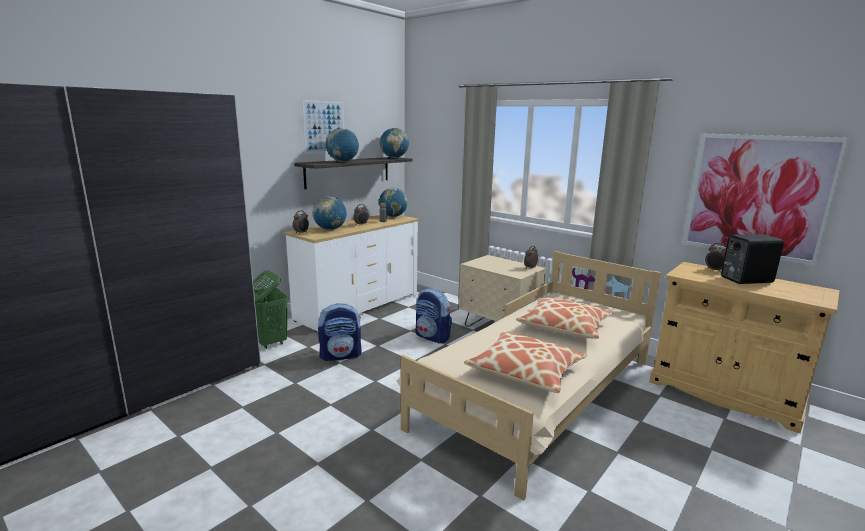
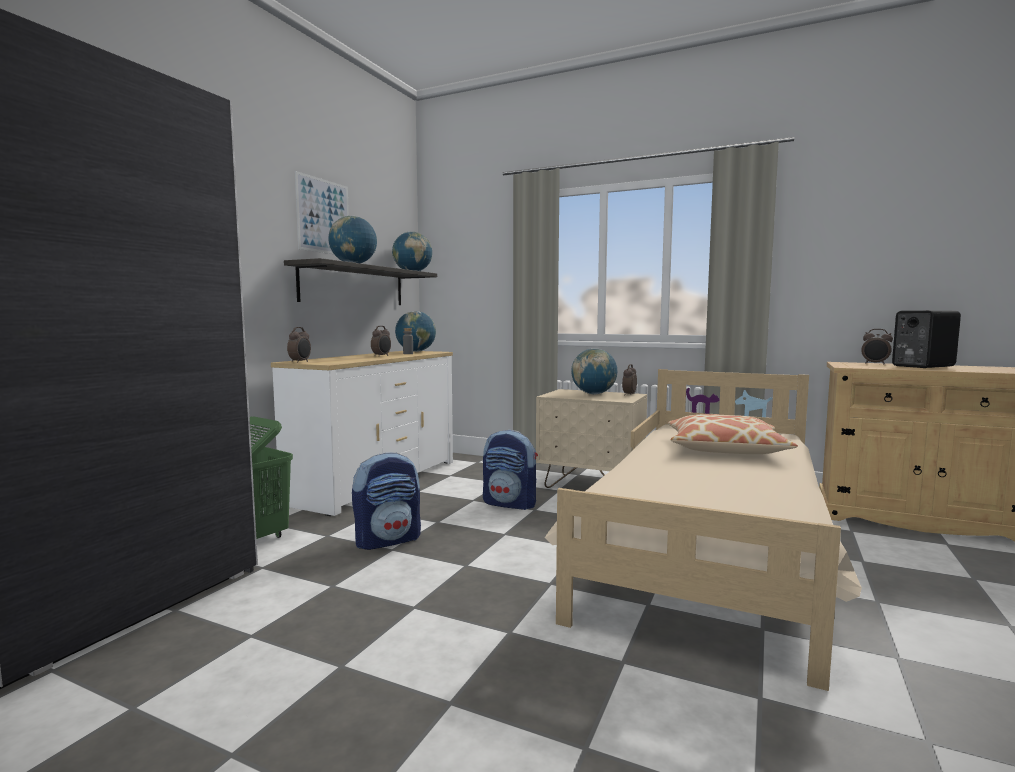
camera: 15 degrees left, 10 degrees down
(330, 229) = (341, 359): globe -> globe (593, 394)
(525, 371) = (742, 493): pillow -> none
(757, 196) = (908, 270): picture -> none

